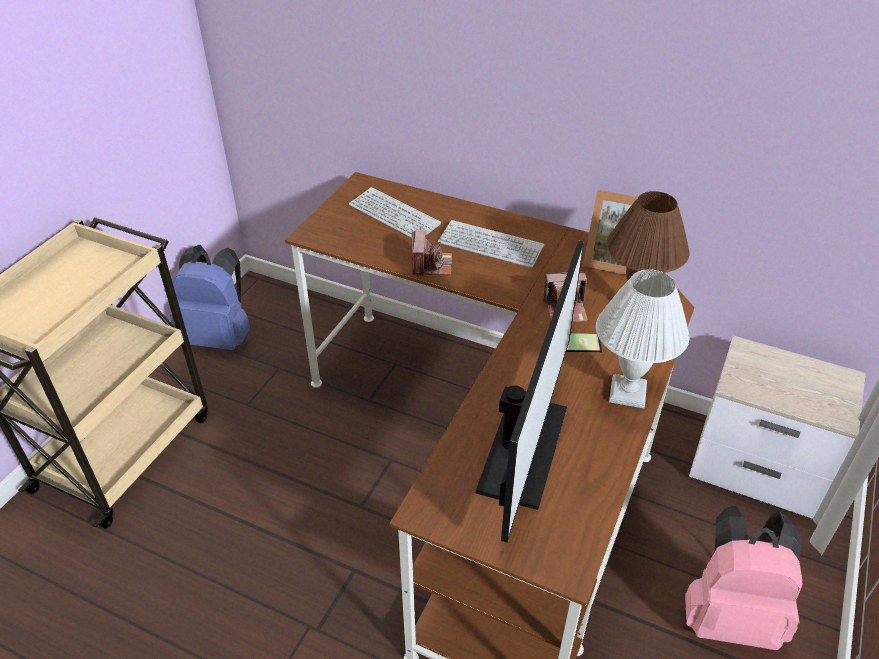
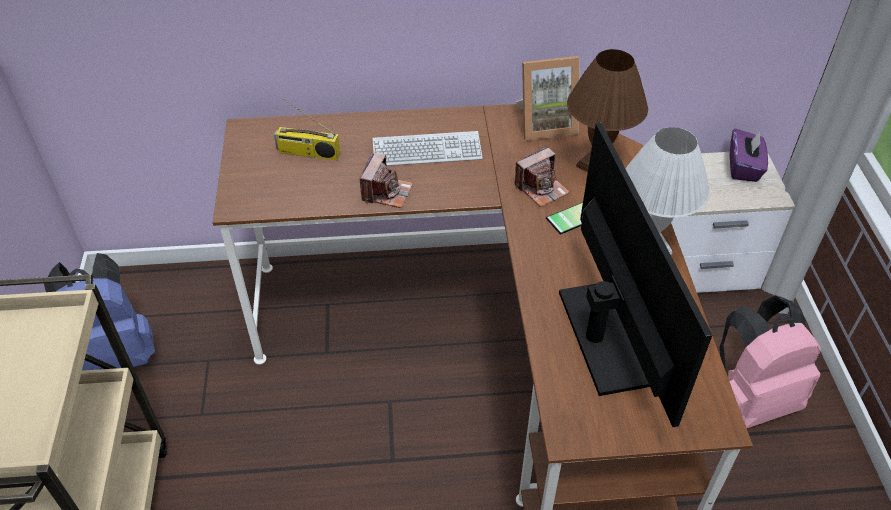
camera: 30 degrees left, 5 degrees up
(394, 215) = (308, 153): keyboard -> radio
(431, 265) = (386, 192): camera -> camera turned 45 degrees clockwise
(826, 380) = (744, 167): none -> purple tissue box

